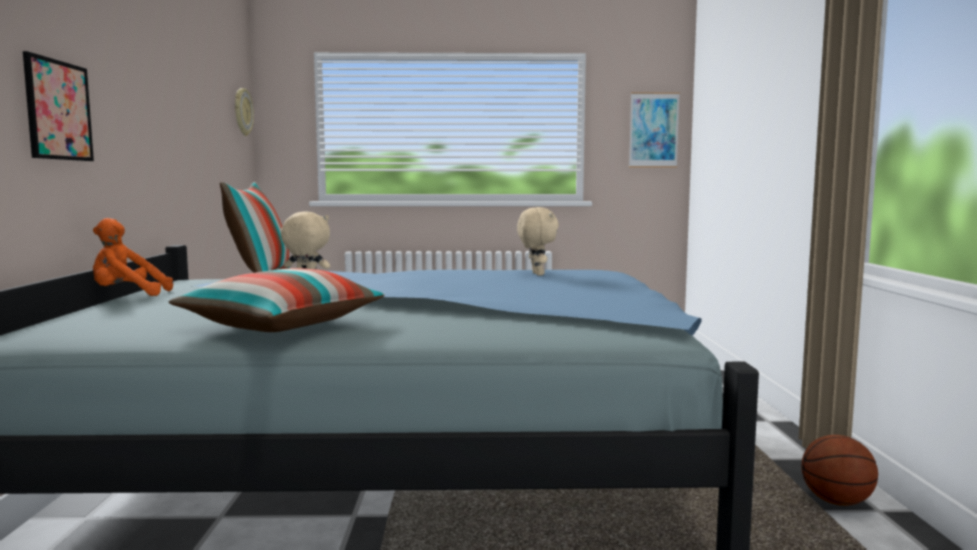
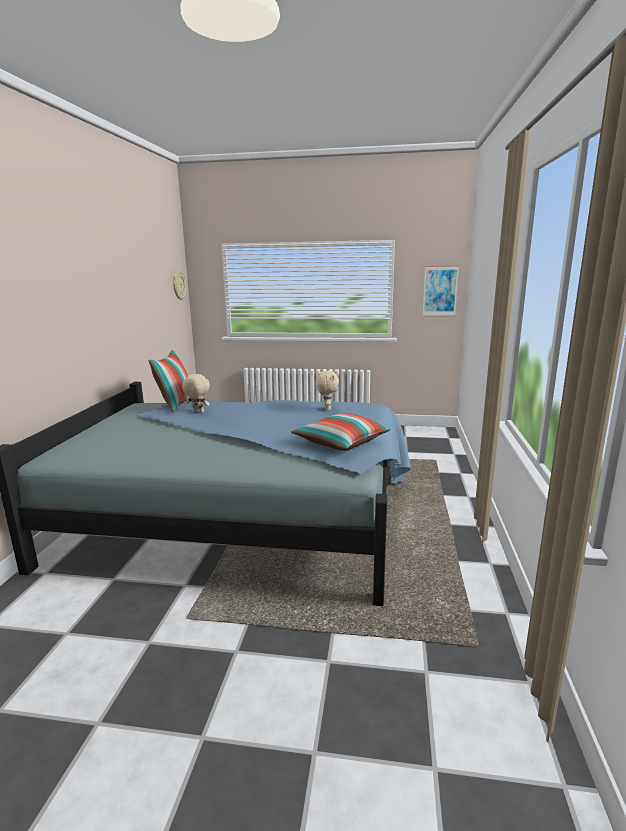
camera: 10 degrees right, 10 degrees up
(58, 110) = (62, 329): picture -> none
(127, 295) = (104, 421): orange plush toy -> none
(281, 325) = (166, 455): pillow -> pillow (341, 443)
(836, 502) = (469, 556): basketball -> none

